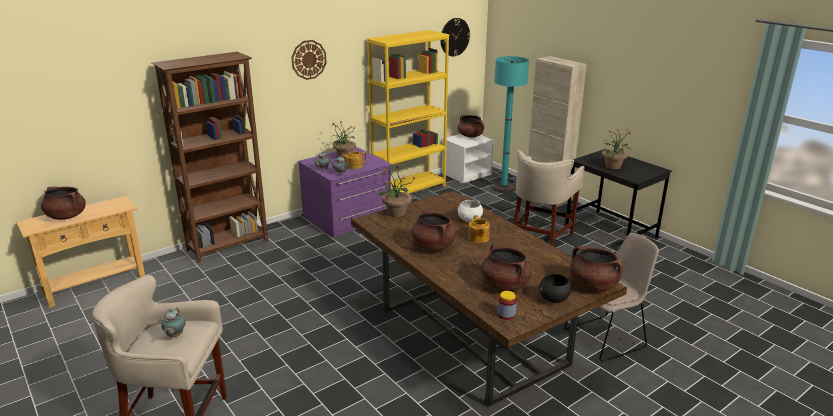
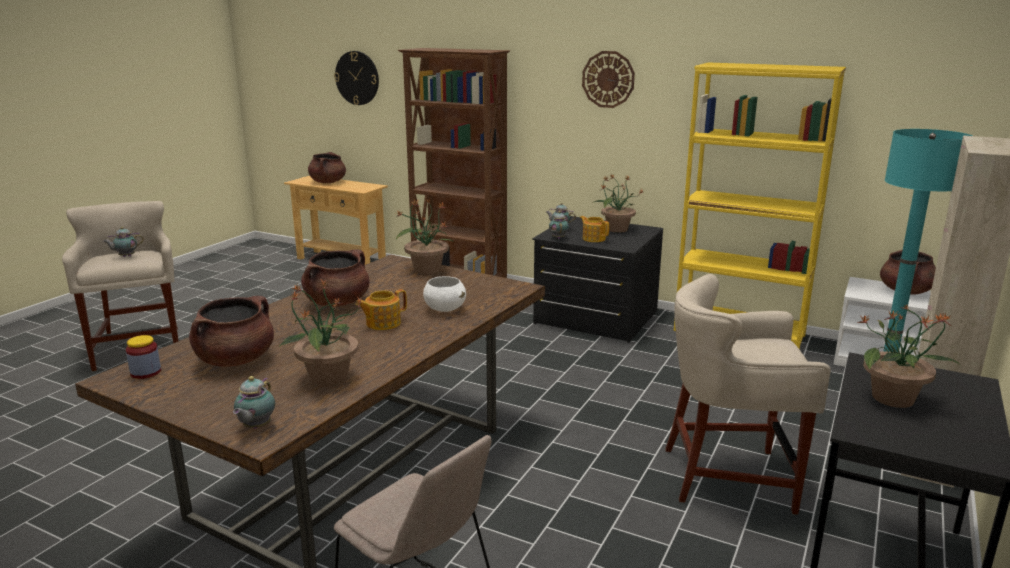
camera: 65 degrees right, 5 degrees down
(347, 218) = (595, 317): purple dresser -> black dresser
(454, 37) = (913, 90): wall clock -> wall clock (357, 78)
(545, 262) = (327, 378): none -> potted plant
(554, 299) = (197, 400): black bowl -> none
(593, 285) = (255, 427): brown cooking pot -> teapot

